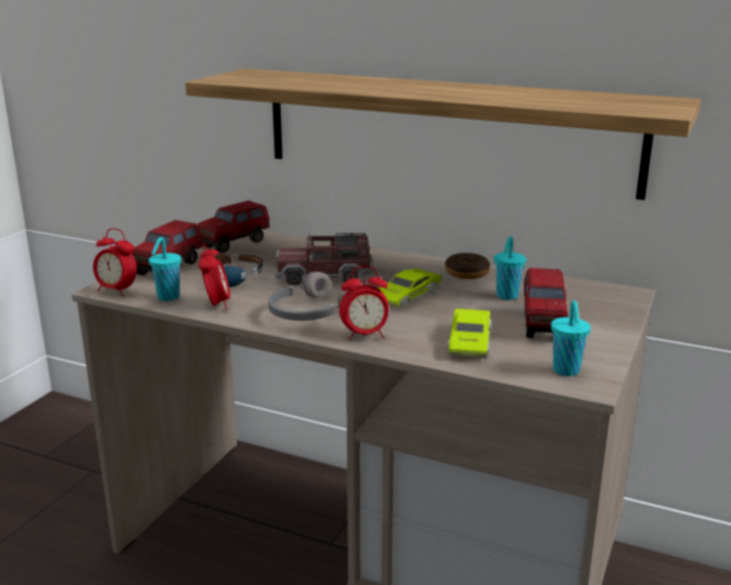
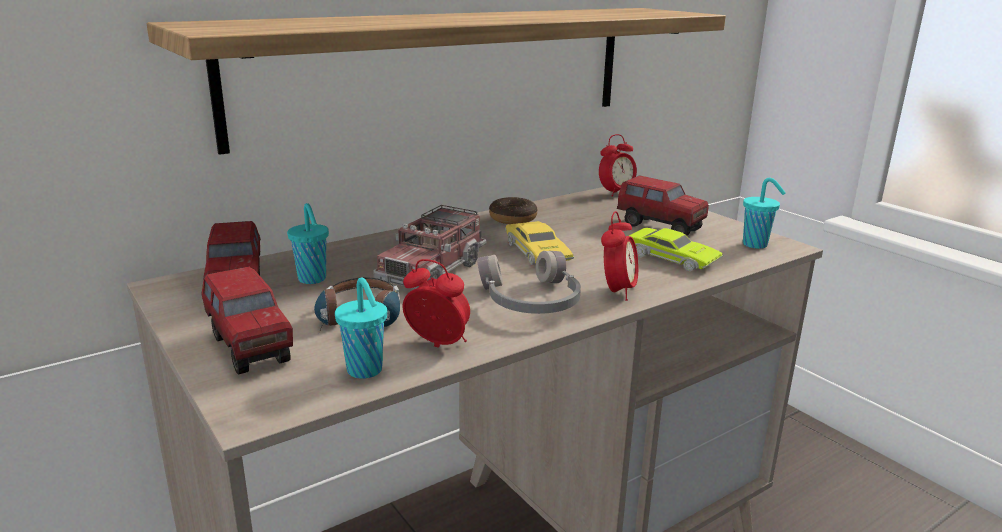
camera: 60 degrees left, 0 degrees up
(117, 290) = (278, 404): alarm clock -> alarm clock (616, 193)
(406, 296) = (537, 252): green toy car -> yellow toy car
(506, 296) = (587, 221): turquoise cup -> turquoise cup (312, 280)

